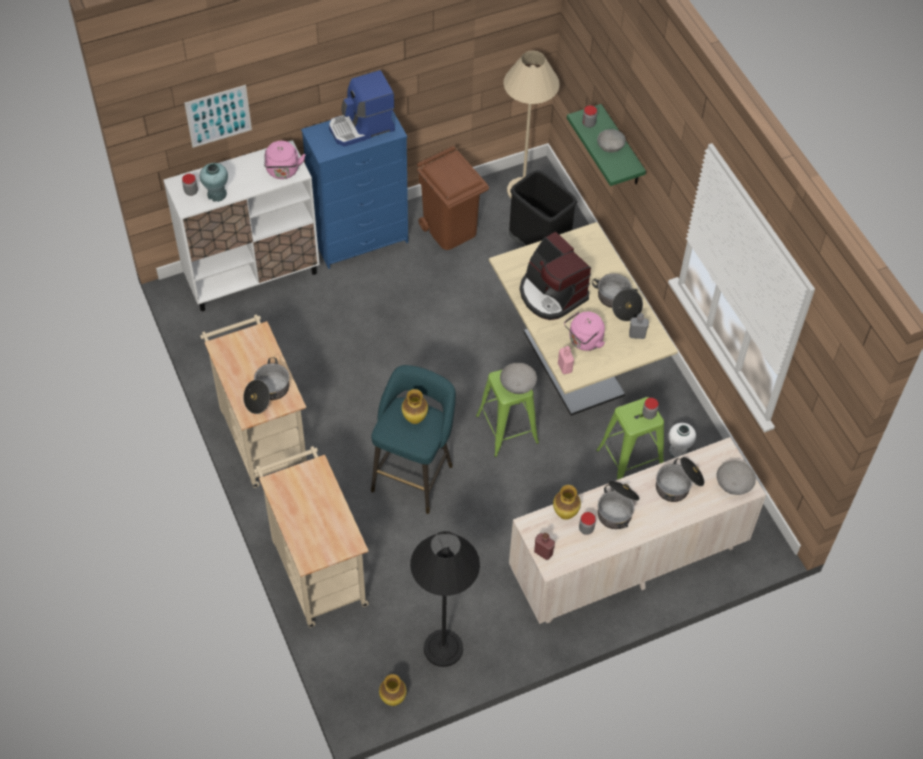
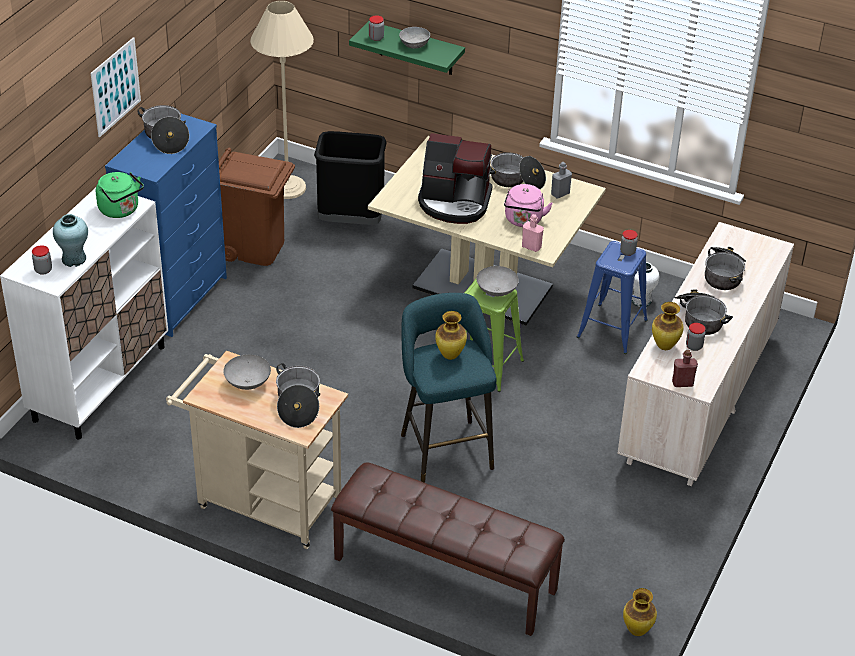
camera: 40 degrees left, 15 degrees down
(218, 116) = (34, 169): picture -> picture (115, 87)
(283, 171) = (121, 210): pink kettle -> green kettle
(316, 568) = (443, 575): beige cart -> brown bench
(362, 128) = (165, 138): coffee machine -> cooking pot
(443, 648) = (630, 562): black floor lamp -> none
(630, 460) = (612, 328): green stool -> blue stool
(734, 485) = (763, 251): grey bowl -> grey bowl (248, 383)

